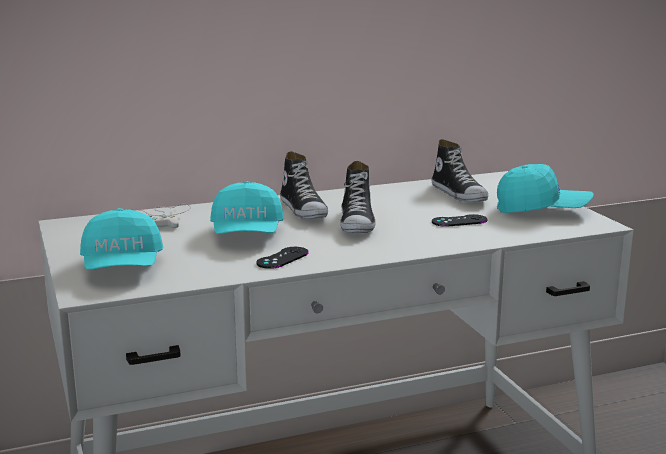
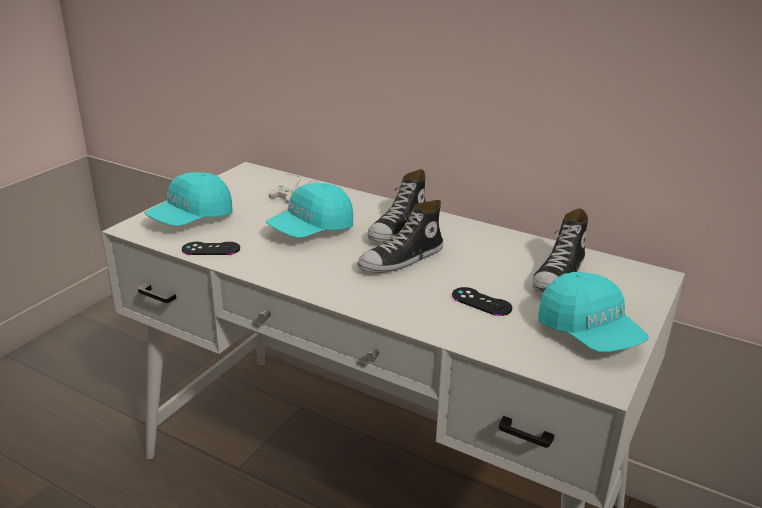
camera: 50 degrees right, 10 degrees up
(282, 258) = (277, 262): black game controller -> black game controller (211, 249)

